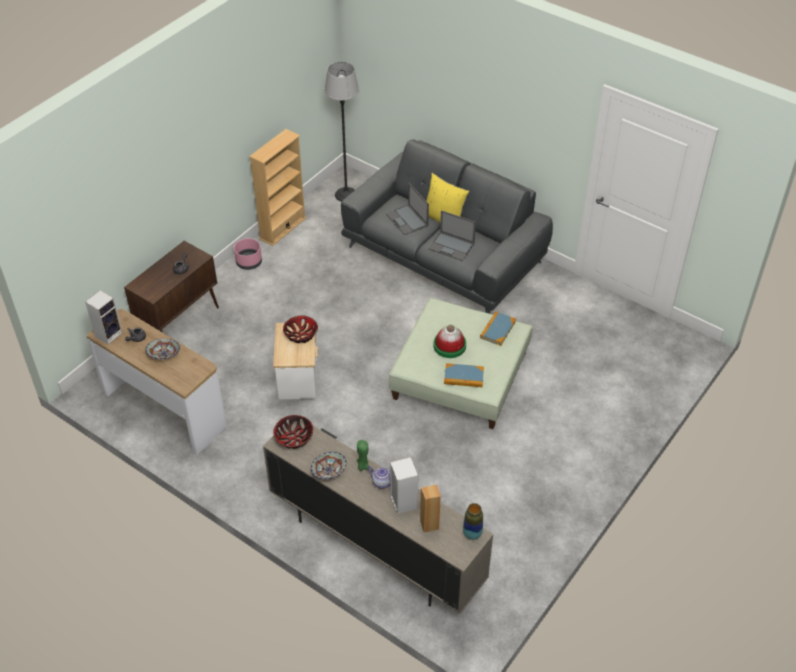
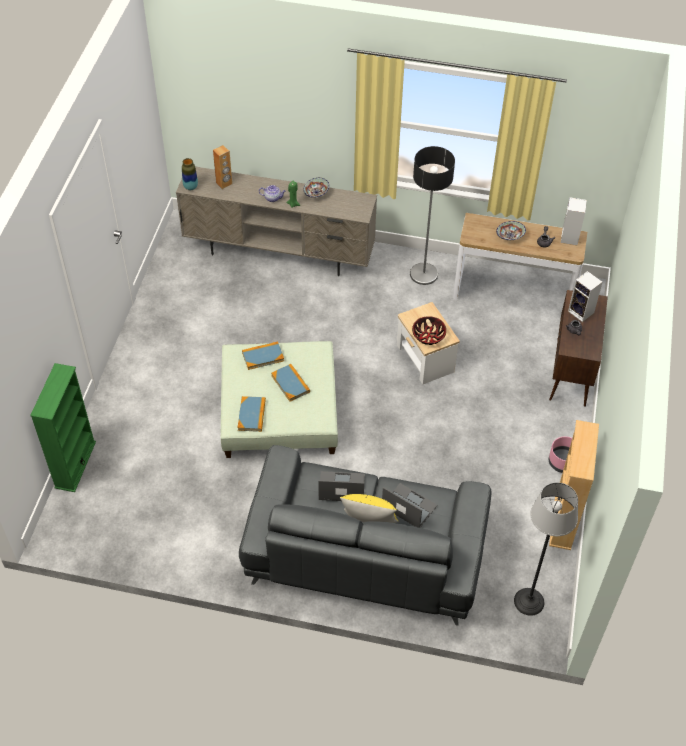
camera: 155 degrees right, 5 degrees up
(235, 463) = (424, 274): none -> floor lamp
(294, 438) = (357, 206): bowl -> none
(402, 501) = (251, 191): speaker -> speaker (582, 312)
(449, 346) = (290, 383): hat -> book
(665, 392) = (75, 464): none -> green bookcase

